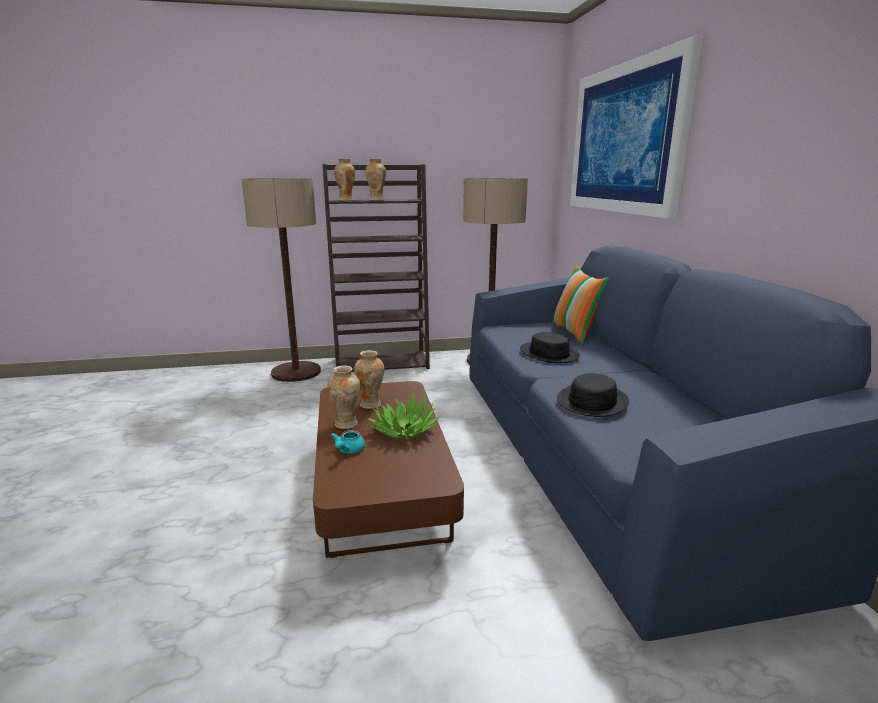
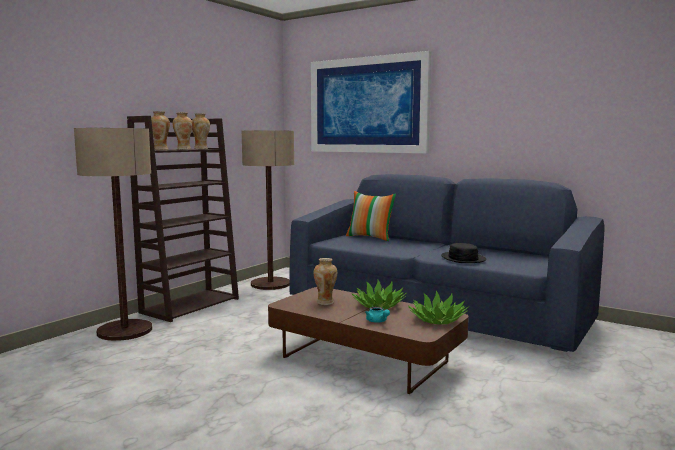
camera: 45 degrees left, 10 degrees down
(346, 424) = (340, 313): vase -> vase (201, 149)
(405, 480) = (437, 320): none -> potted plant
(549, 353) = (389, 247): black hat -> none

